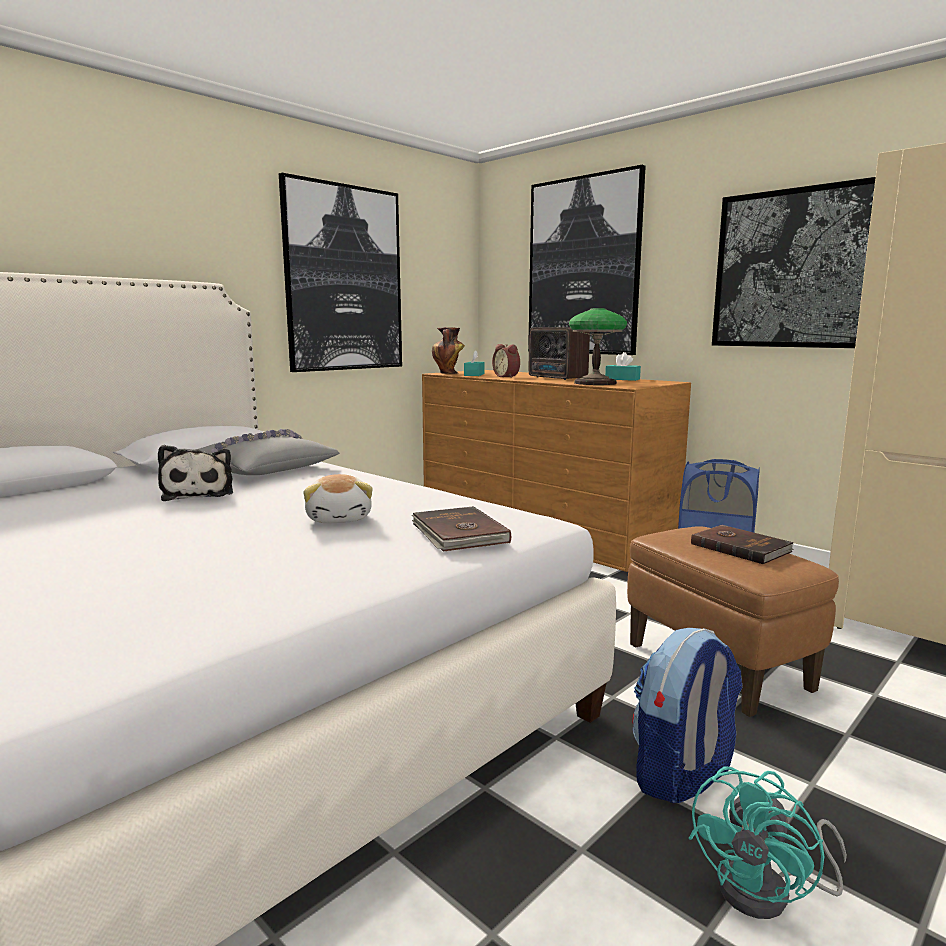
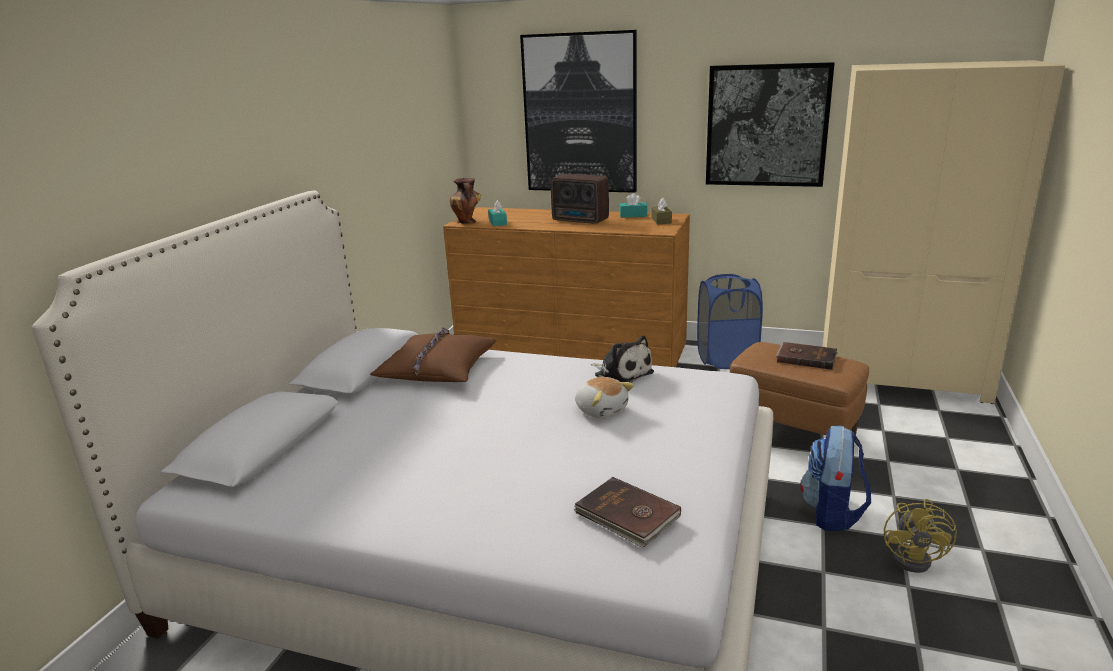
camera: 25 degrees left, 10 degrees up
(199, 494) = (445, 411): plush toy -> plush toy (621, 374)
(262, 469) = (437, 369): grey pillow -> brown pillow
(344, 279) = (381, 152): picture -> none
(458, 533) = (700, 404): brown book -> brown book (627, 515)
(507, 377) = (535, 223): alarm clock -> none
(595, 383) = (628, 228): table lamp -> none
(644, 382) = (661, 220): none -> brown tissue box
(768, 893) = (917, 559): turquoise fan -> yellow fan

